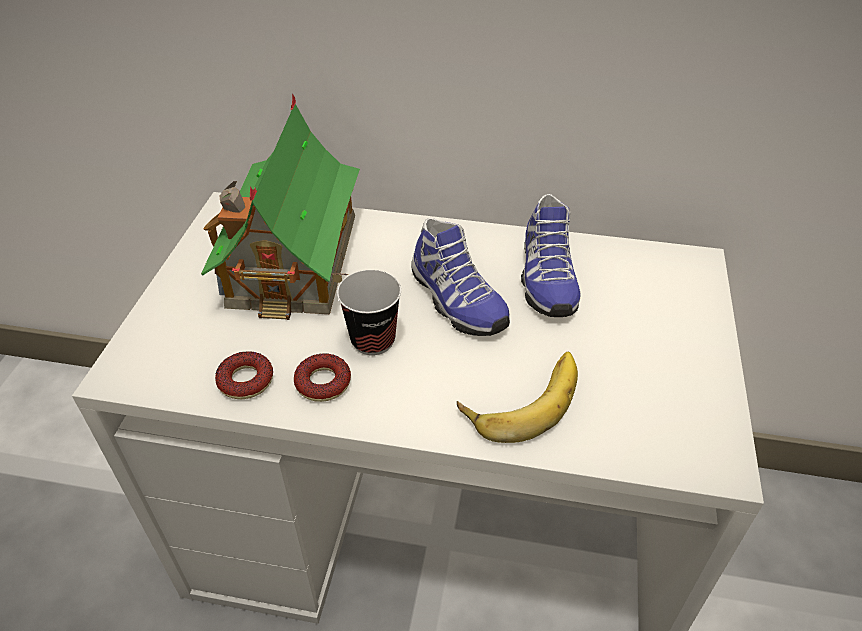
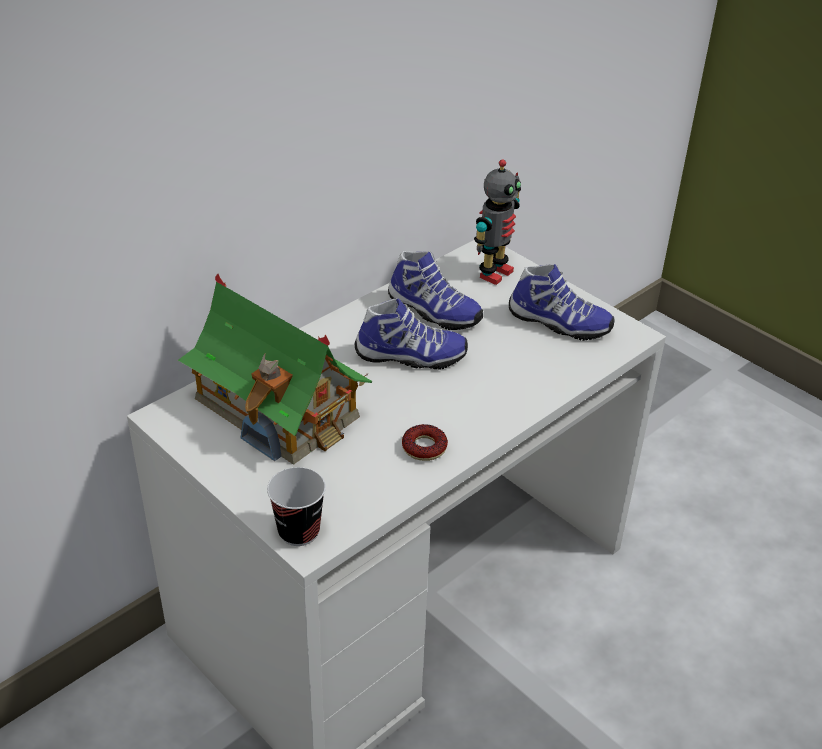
camera: 55 degrees left, 5 degrees down
(245, 381) = (384, 482): donut -> none
(373, 340) = (408, 408): cup -> cup (299, 531)
(521, 398) = (521, 374): banana -> none
(649, 383) = (558, 324): none -> shoe
(667, 288) = (493, 273): none -> toy robot

